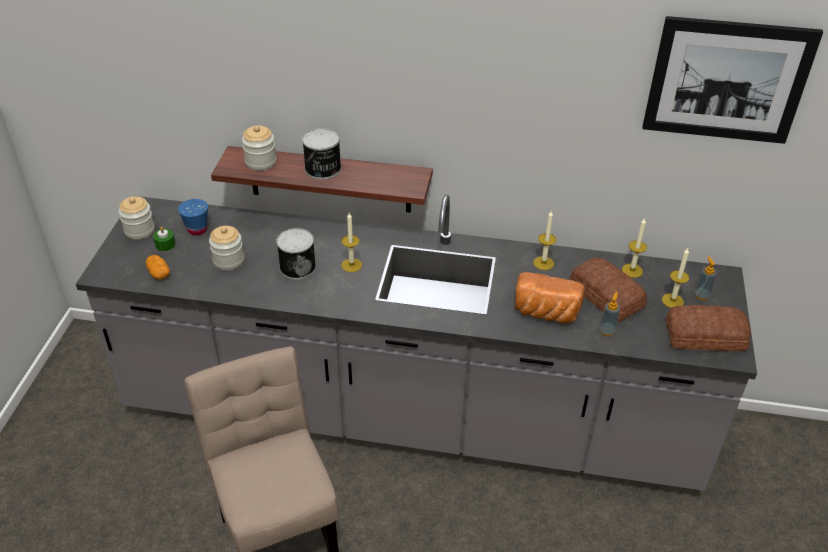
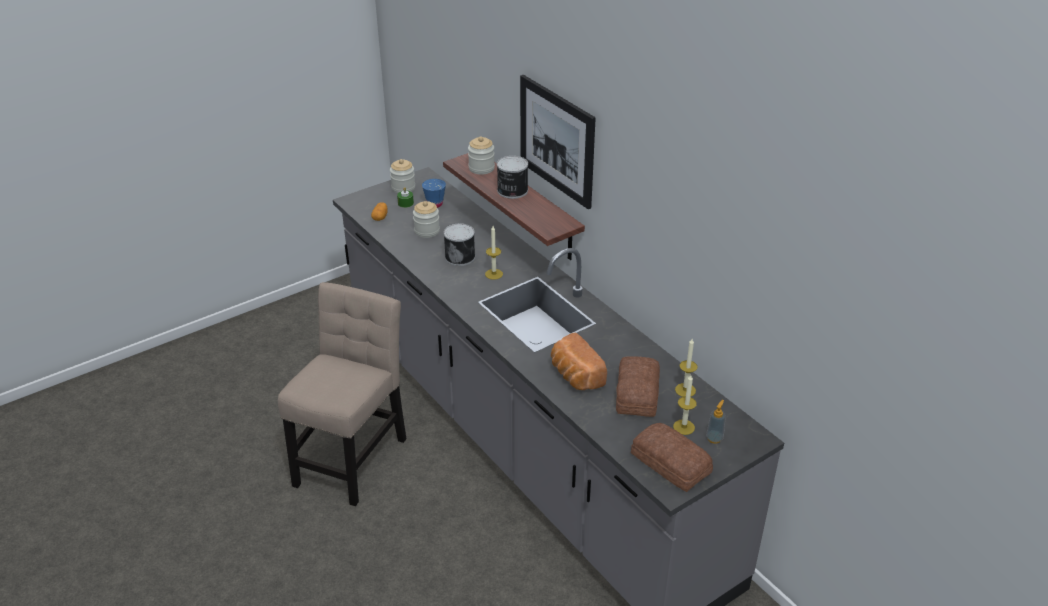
camera: 45 degrees right, 5 degrees down
(543, 263) = (624, 346): candle -> none
(607, 331) = (601, 413): soap dispenser -> none
(727, 80) = (773, 234): picture -> picture (557, 140)

